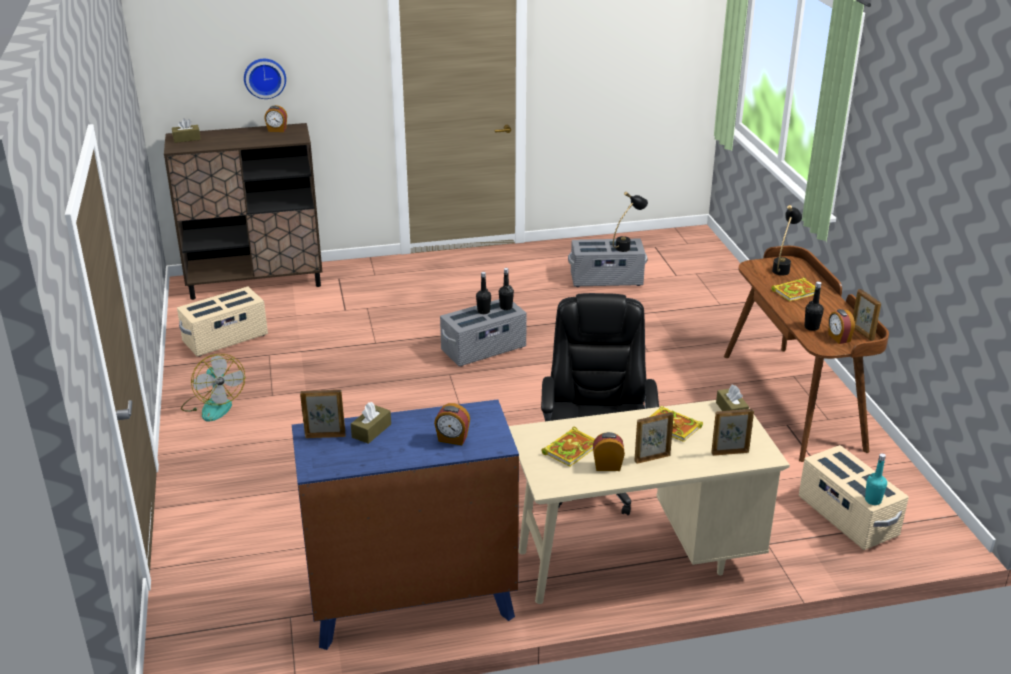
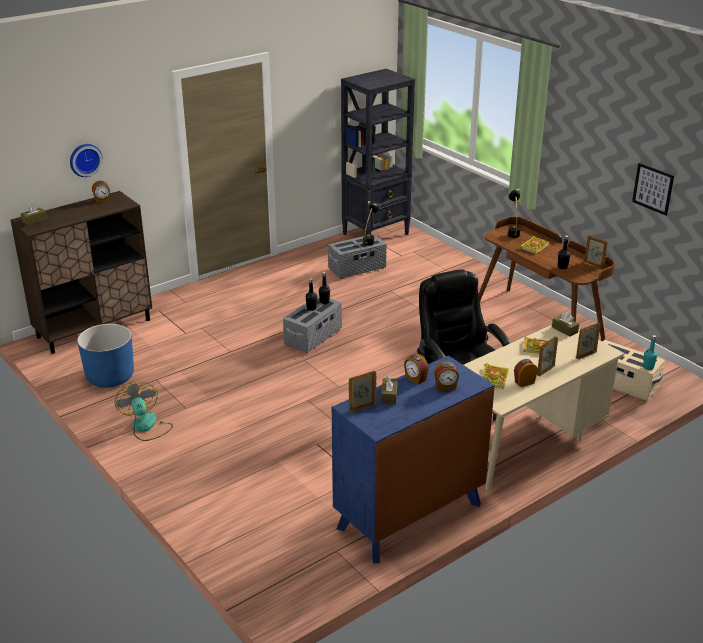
camera: 25 degrees left, 0 degrees up
(213, 405) = (146, 427): fan -> fan turned 150 degrees counterclockwise
(226, 339) = (110, 377): beige storage box -> blue planter
(666, 242) = (376, 234): none -> black bookcase
(838, 338) = (583, 270): alarm clock -> alarm clock (415, 379)
(955, 236) = (653, 188): none -> picture

